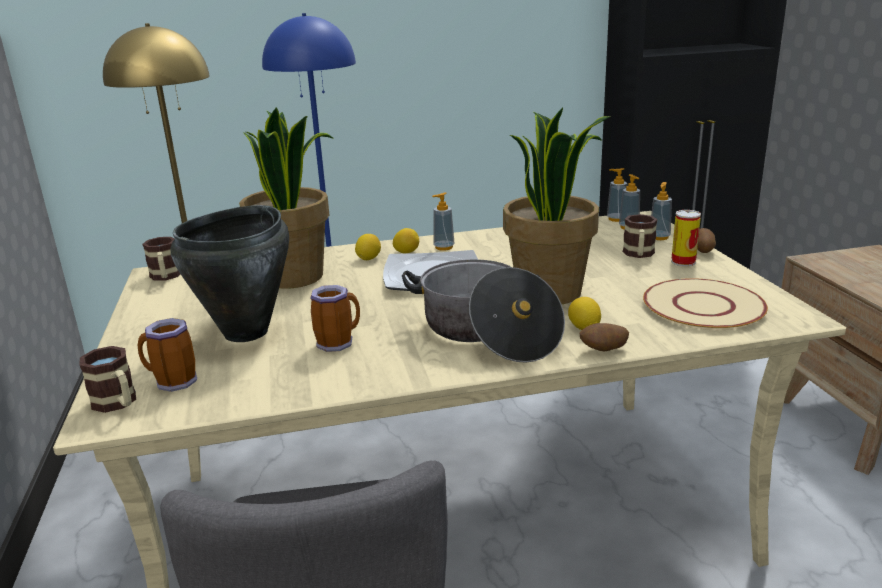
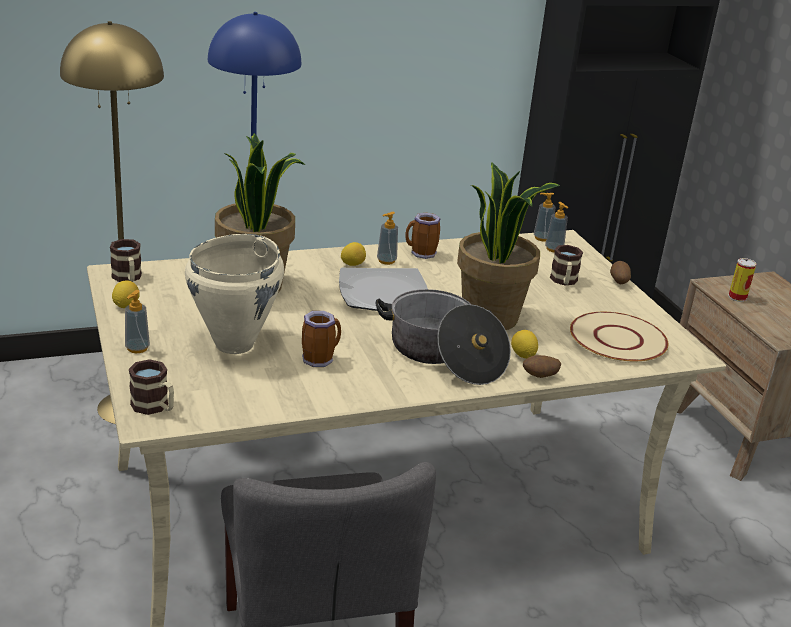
camera: 10 degrees left, 5 degrees up
(172, 383) = (192, 390): mug -> mug (421, 254)
(247, 332) = (235, 344): black cooking pot -> beige cooking pot
(368, 258) = (318, 269): lemon -> lemon (126, 305)
(659, 237) = (581, 263): soap dispenser -> soap dispenser (137, 348)
(683, 262) = (602, 292): can -> can (737, 297)

